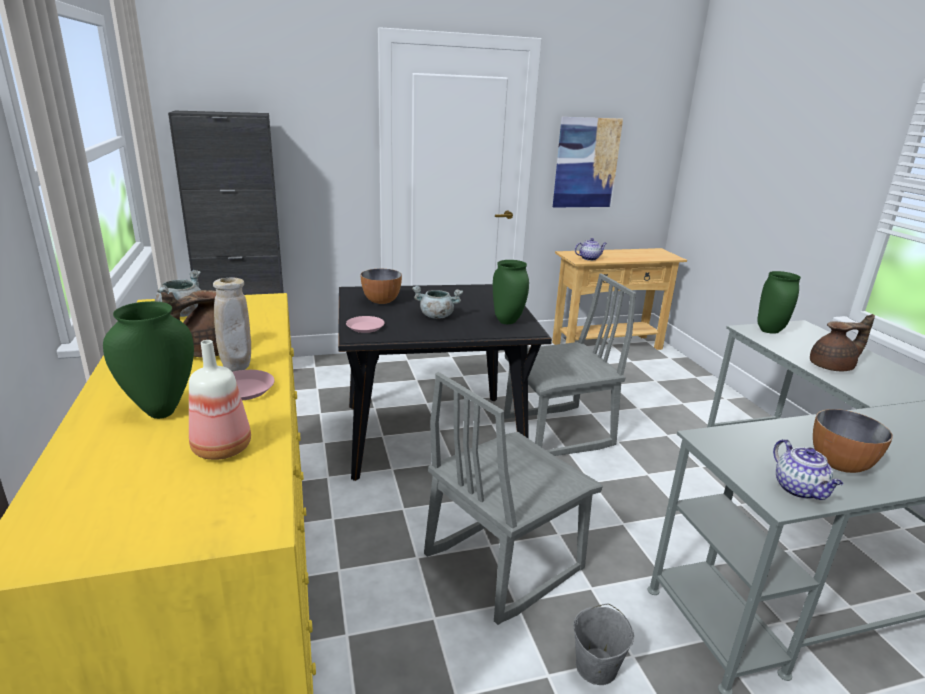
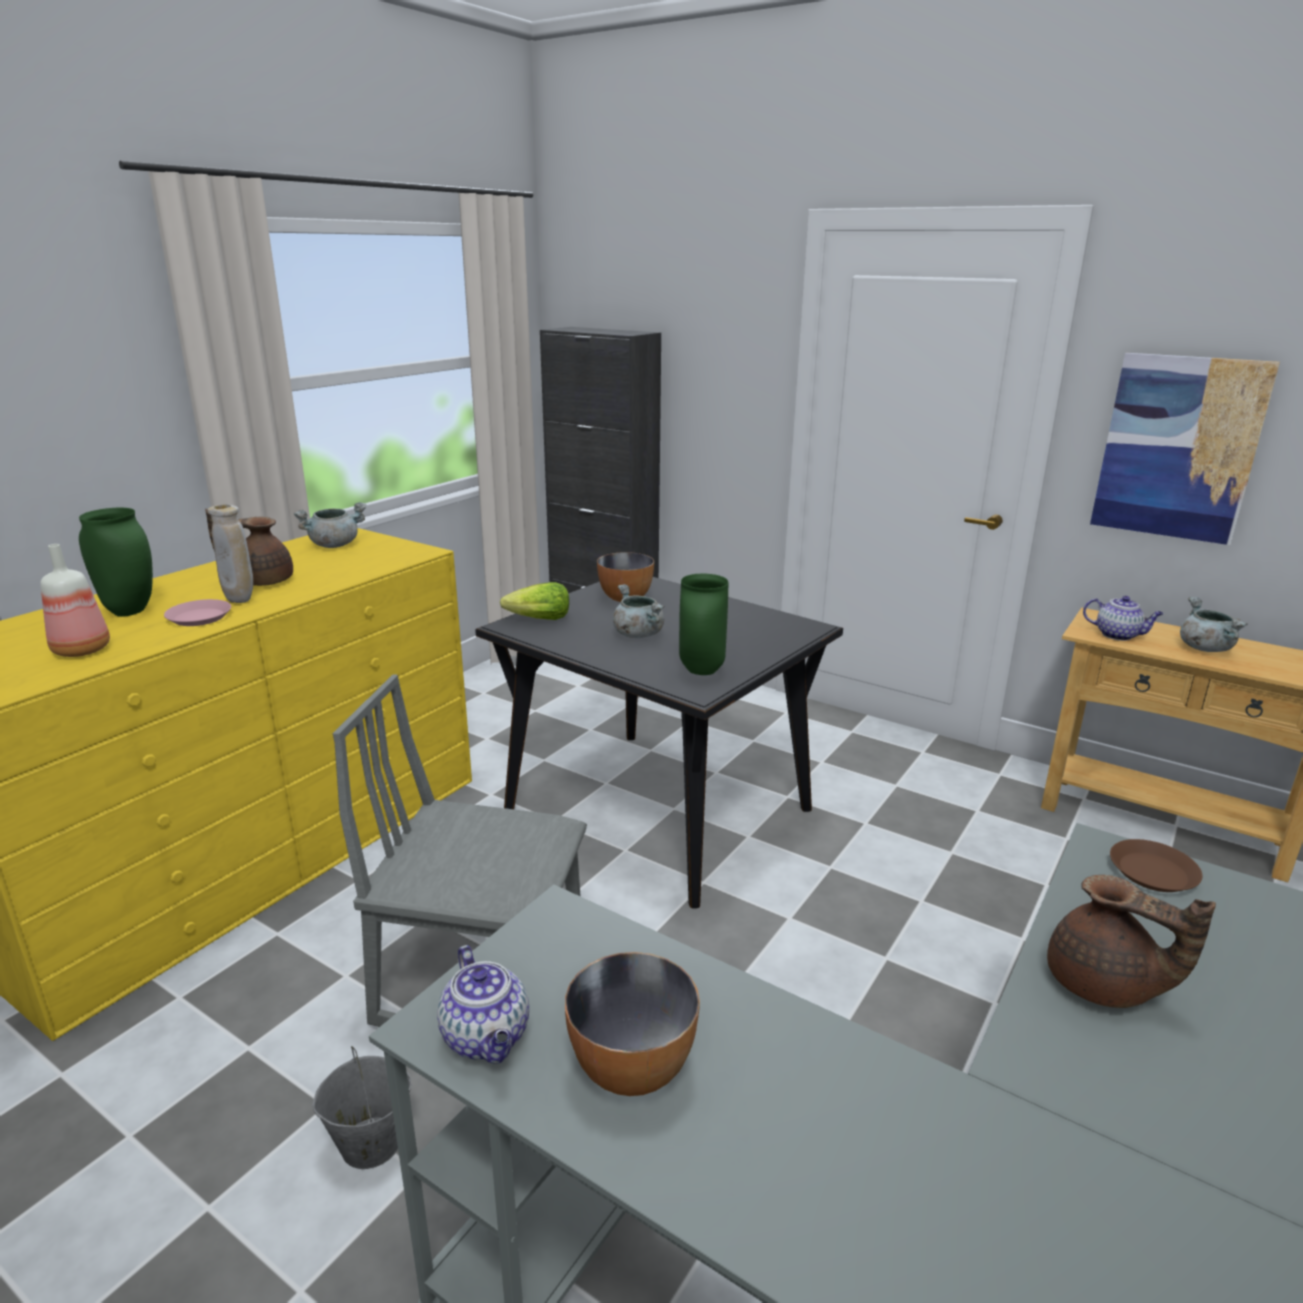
camera: 50 degrees right, 0 degrees up
(365, 327) = (539, 619): pink plate -> lettuce
(558, 432) = (816, 895): grey chair -> none
(619, 256) = (1204, 648): none -> grey cooking pot
(770, 331) = (1153, 873): green vase -> brown plate
(799, 490) = (487, 1038): teapot -> teapot turned 60 degrees counterclockwise

